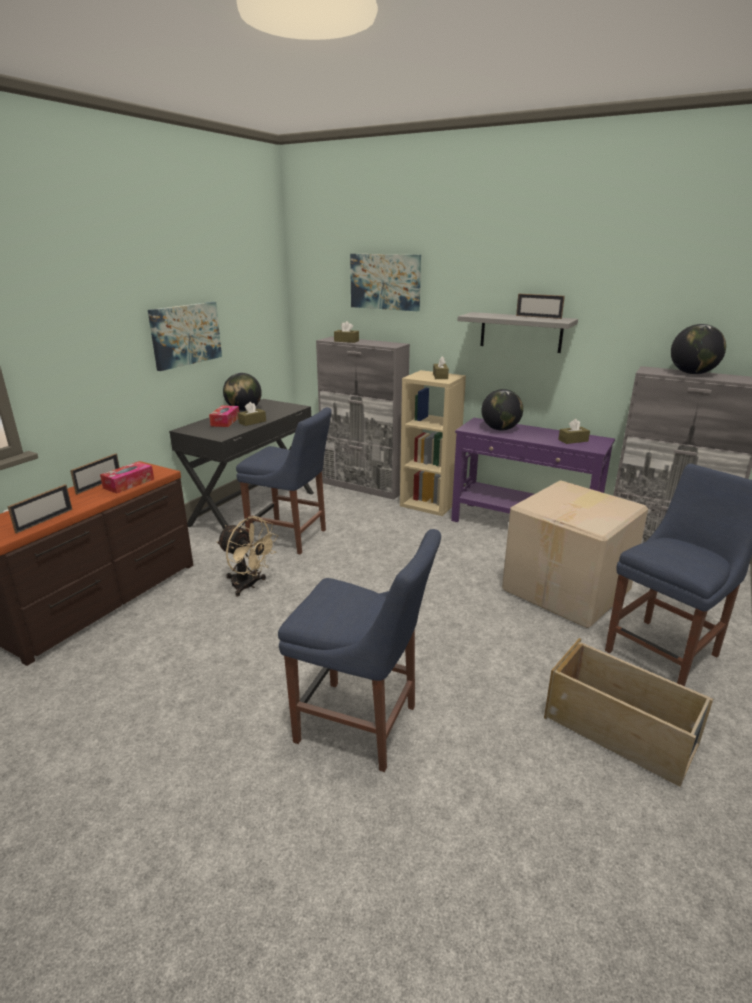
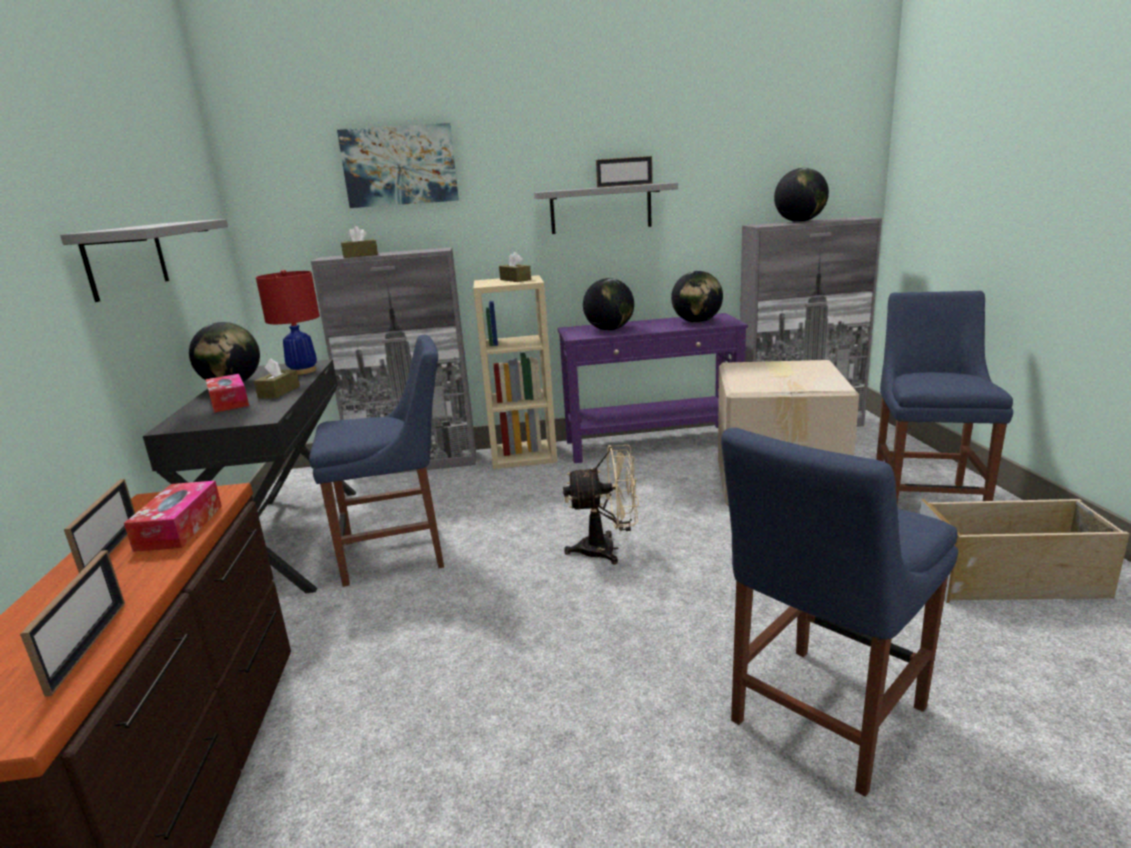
camera: 35 degrees left, 5 degrees down
(185, 334) = (126, 259): picture -> grey shelf
(249, 586) = (425, 637): beige fan -> beige fan (607, 549)
(284, 411) = (303, 371): none -> red table lamp
(362, 726) = (822, 719): blue chair -> blue chair turned 150 degrees clockwise
(573, 440) = (697, 322): brown tissue box -> globe

